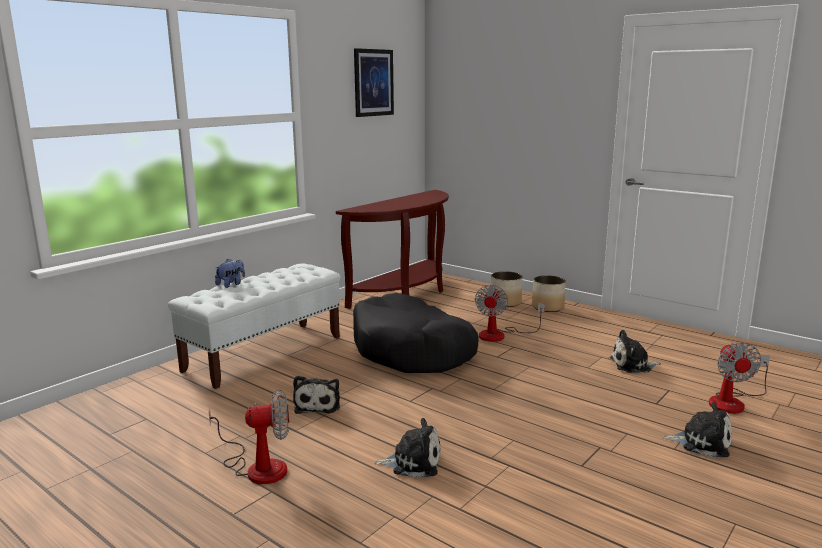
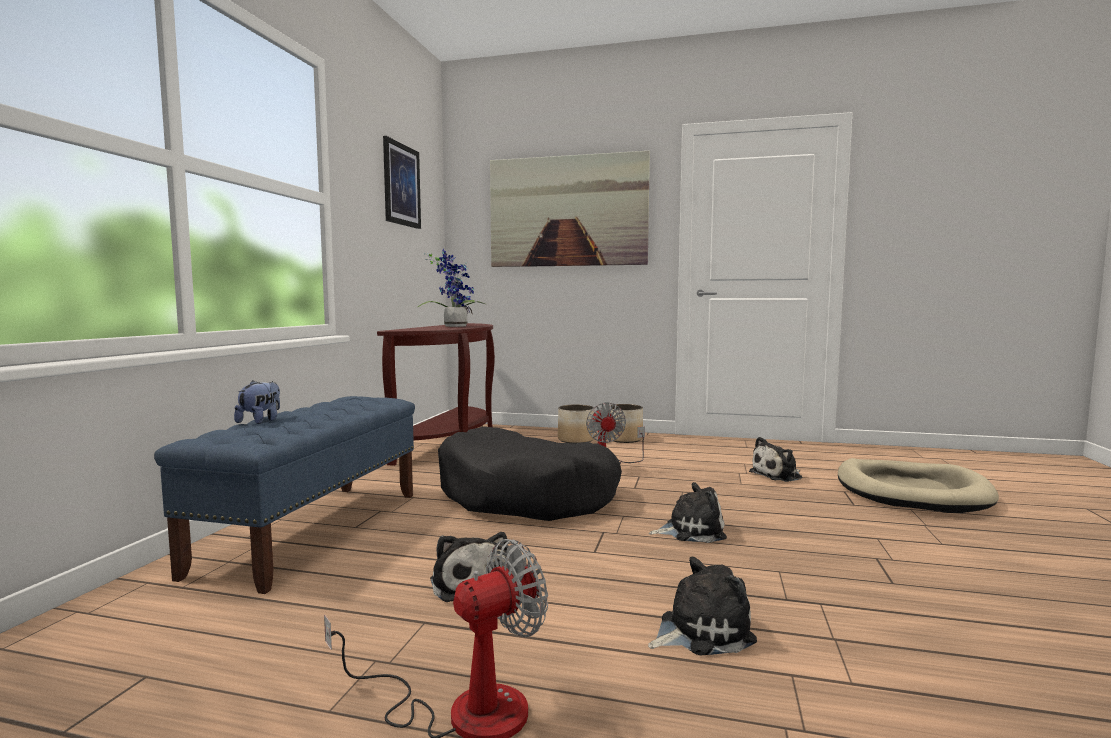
camera: 25 degrees left, 10 degrees down
(264, 353) = (314, 530): white bench -> blue bench
(407, 202) = (454, 326): none -> potted plant
(520, 96) = (568, 211): none -> picture
(701, 442) = (953, 532): plush toy -> plush toy (691, 531)
(733, 402) = (911, 491): fan -> beige dog bed

